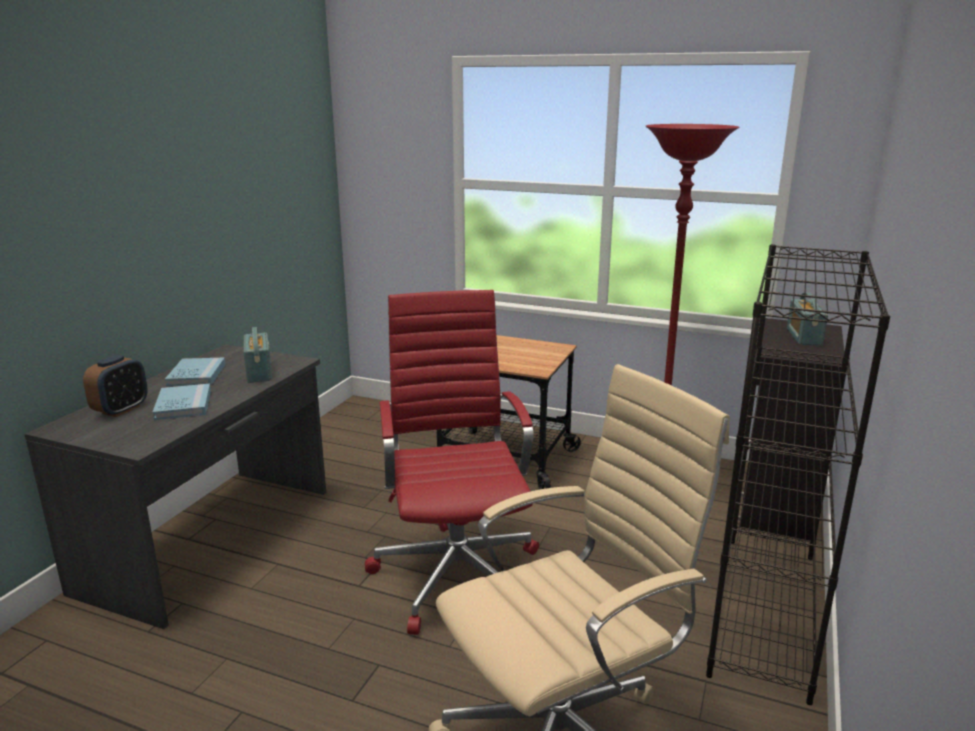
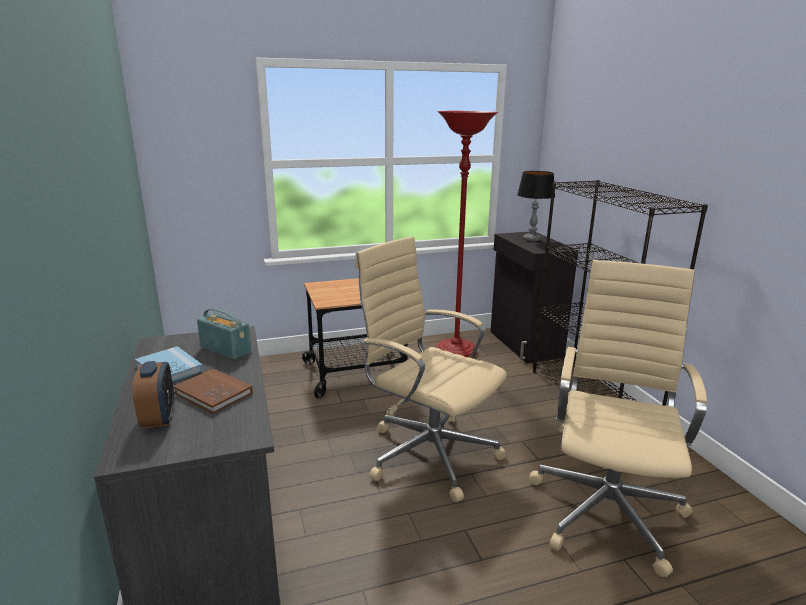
camera: 40 degrees left, 0 degrees up
(183, 404) = (213, 393): blue book -> brown book
(457, 572) = (428, 452): red office chair -> beige office chair
(803, 337) = (532, 239): radio -> table lamp

